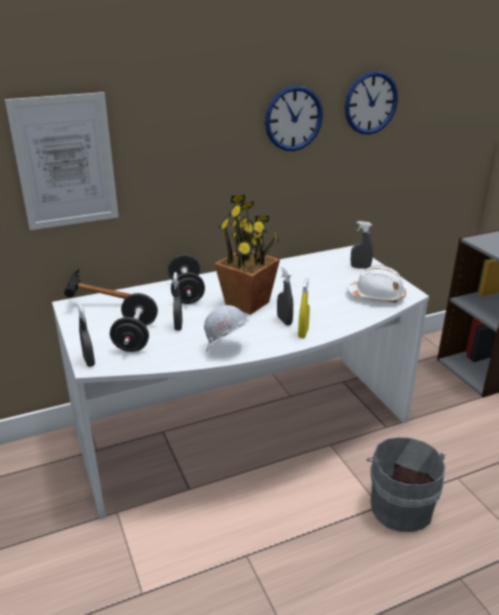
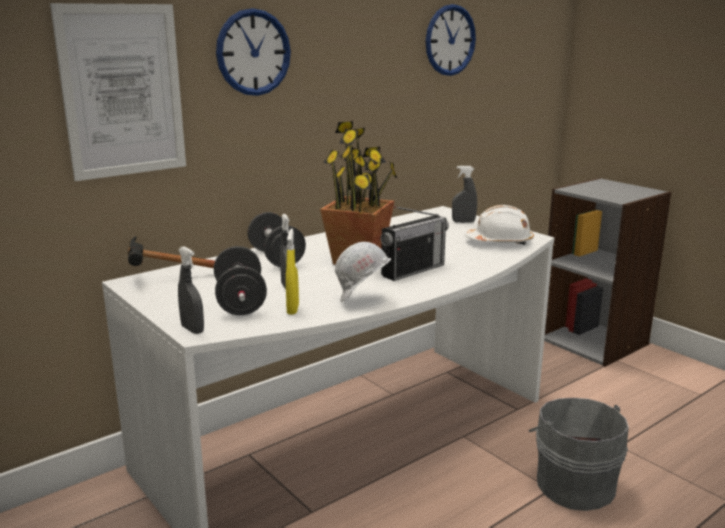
camera: 15 degrees left, 10 degrees down
(284, 321) = (413, 270): grey spray bottle -> radio
(293, 118) = (376, 52): wall clock -> wall clock (253, 52)
(303, 333) = (442, 278): yellow spray bottle -> yellow spray bottle (293, 309)

